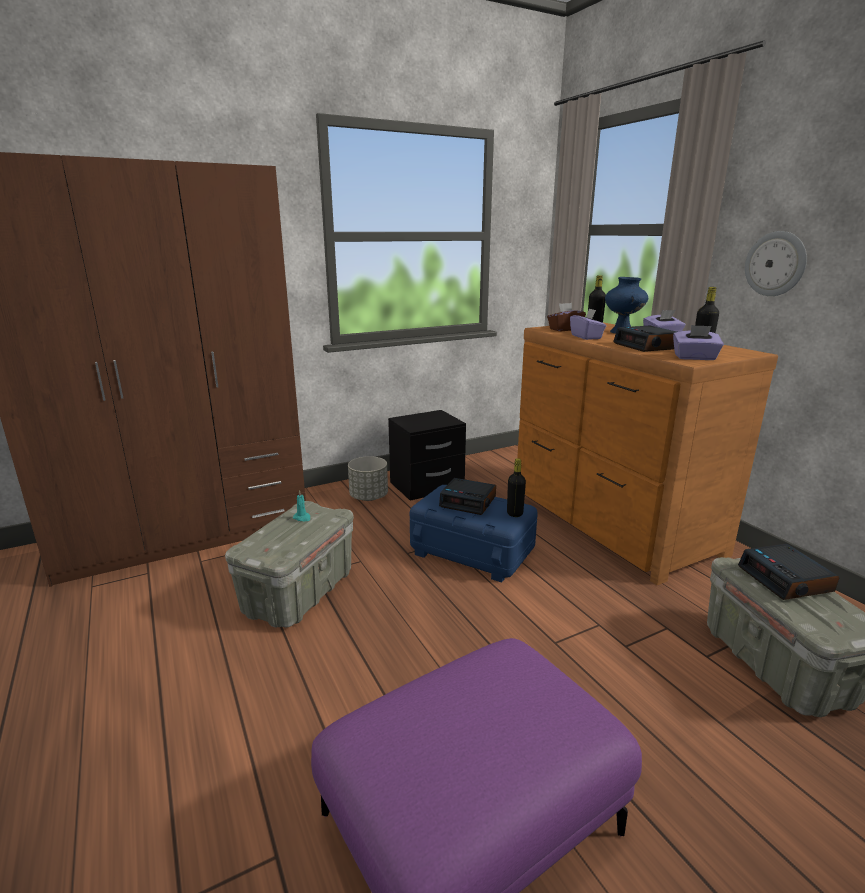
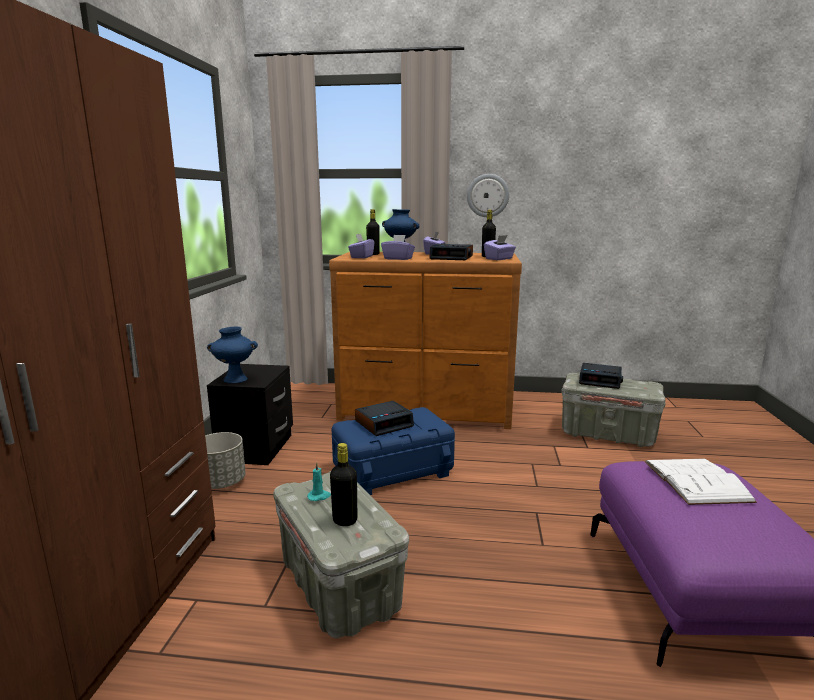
camera: 55 degrees left, 5 degrees down
(409, 420) = (234, 380): none -> blue vase
(505, 702) = (696, 481): none -> white book
(514, 513) = (427, 415): black bottle -> black bottle (345, 520)
(564, 329) = (361, 257): brown tissue box -> purple tissue box

